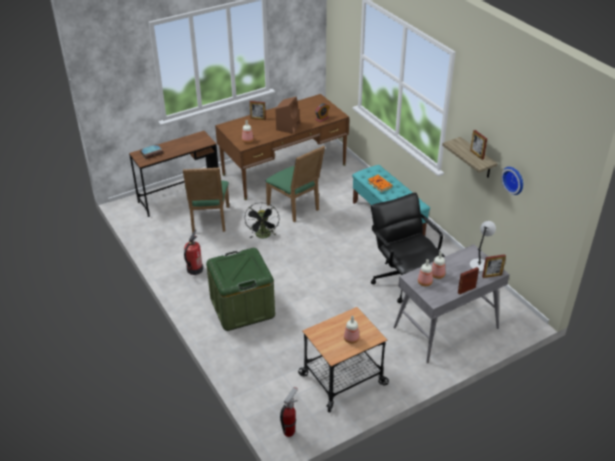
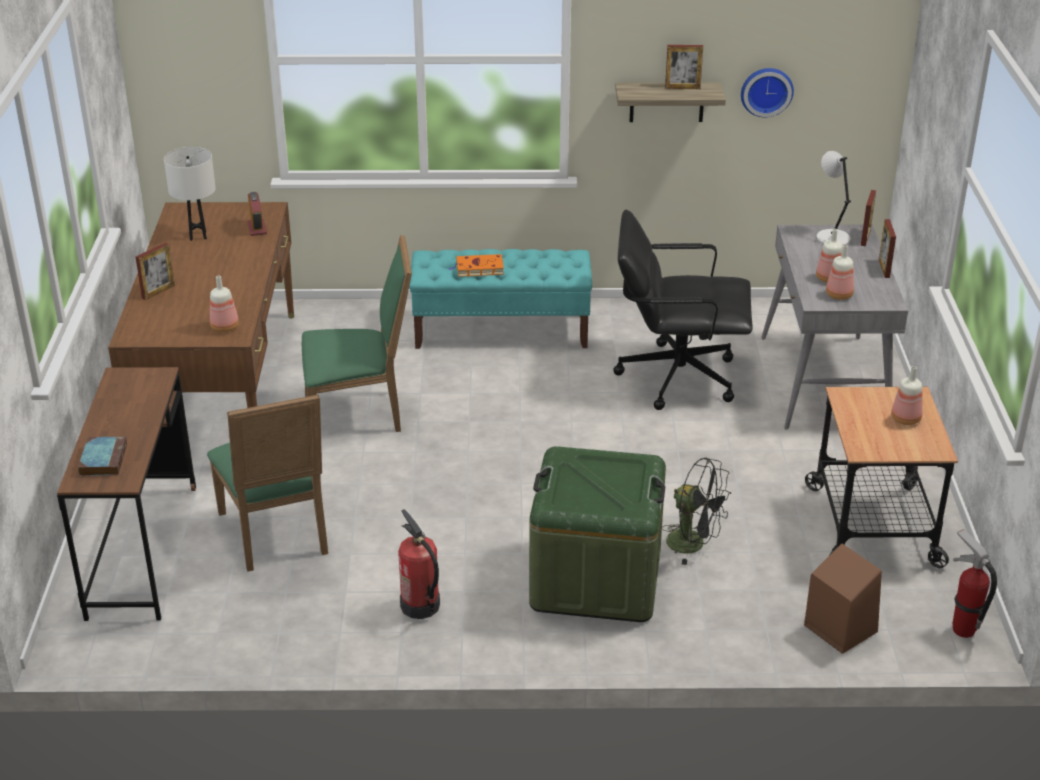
camera: 60 degrees left, 5 degrees down
(209, 221) = (278, 536): green chair -> green chair turned 45 degrees clockwise
(263, 236) = (405, 481): black fan -> black fan (694, 544)
(288, 127) = (235, 269): brown speaker -> brown speaker (838, 628)
(303, 110) = (197, 236): none -> white table lamp

